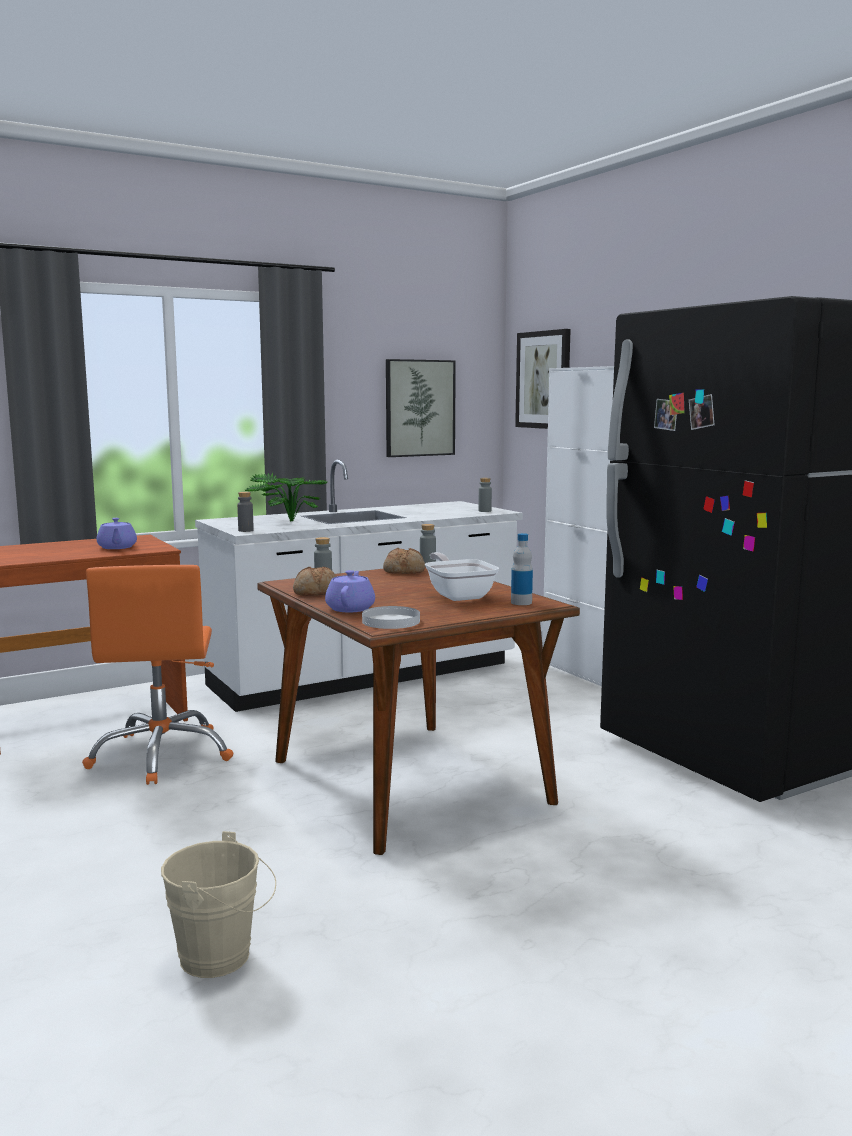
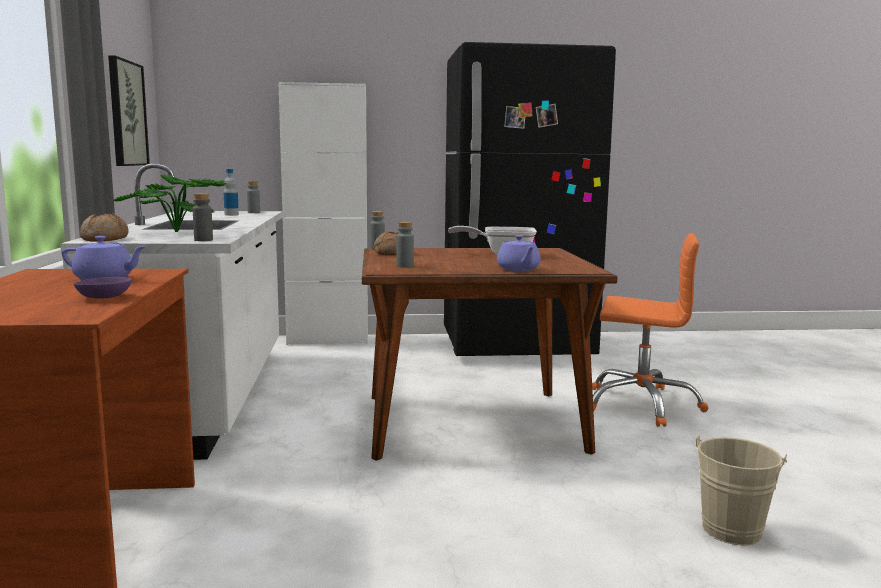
camera: 65 degrees left, 0 degrees up
(51, 557) = (105, 297): none -> purple bowl
(162, 755) = (284, 509): orange office chair -> orange office chair (641, 404)
(316, 592) = (444, 269): bread -> bread (106, 239)
(350, 608) = (518, 269): purple teapot -> purple teapot turned 135 degrees counterclockwise
(391, 621) = (572, 268): white plate -> none
(521, 602) = (542, 251): bottle -> bottle (231, 215)
(544, 380) = (223, 94): picture -> none

